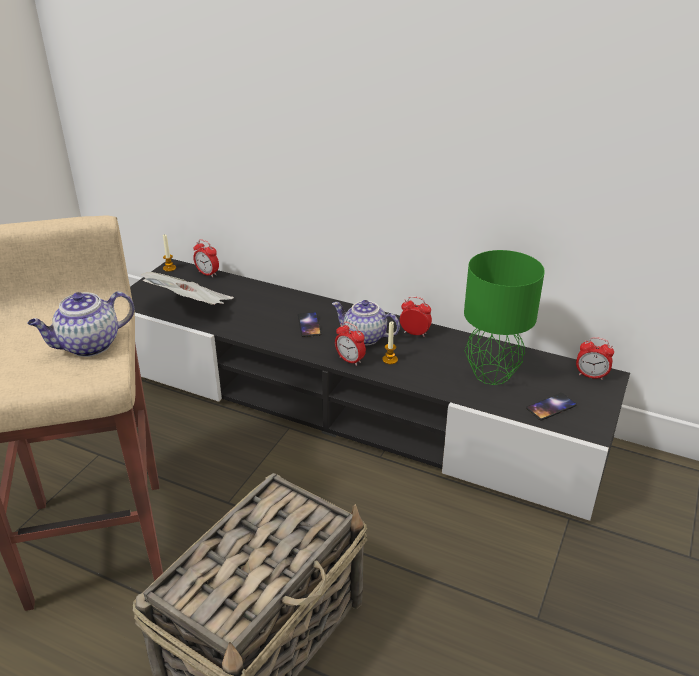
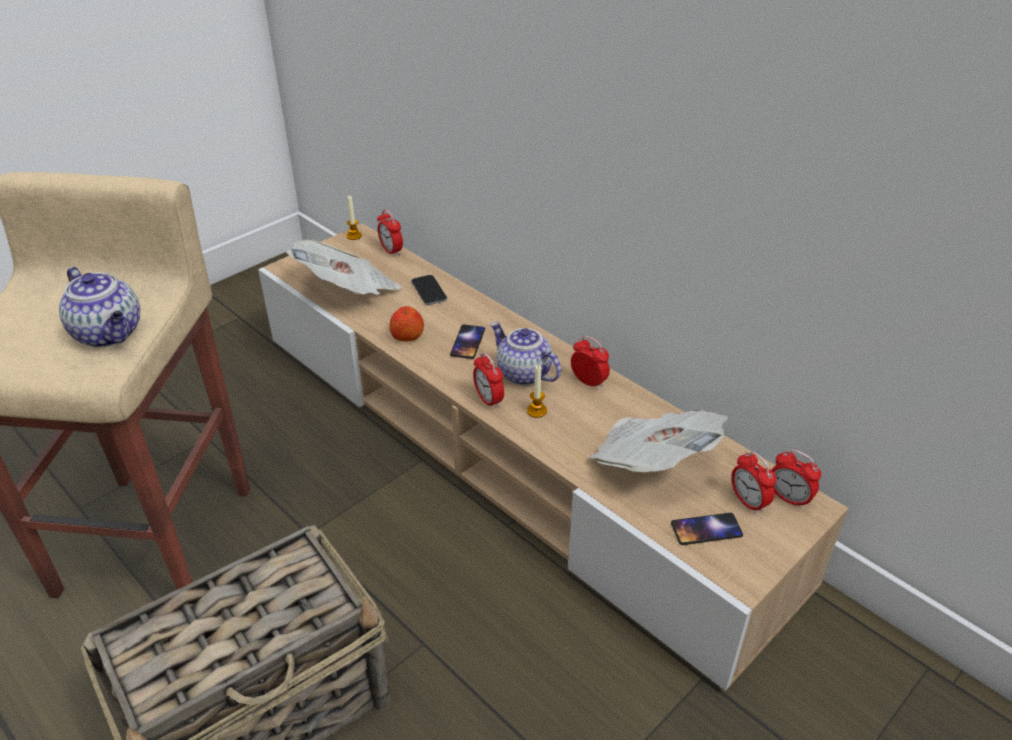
camera: 20 degrees right, 5 degrees up
(88, 346) = (110, 334): teapot -> teapot turned 120 degrees counterclockwise
(256, 296) = (429, 291): none -> phone
(259, 330) = (407, 336): none -> apple
(350, 406) = (507, 450): black tv stand -> beige tv stand
(490, 374) = (652, 462): green table lamp -> newspaper
(567, 384) = (748, 502): none -> alarm clock

